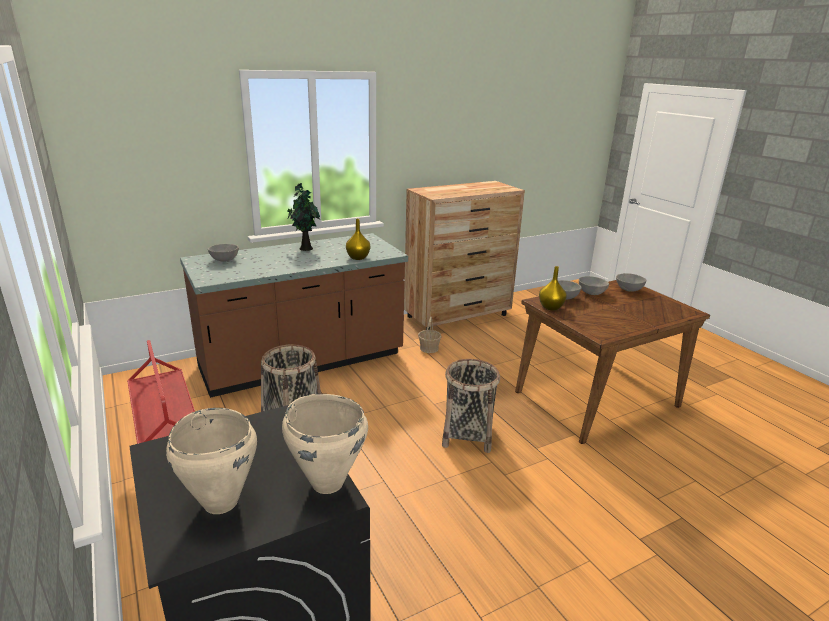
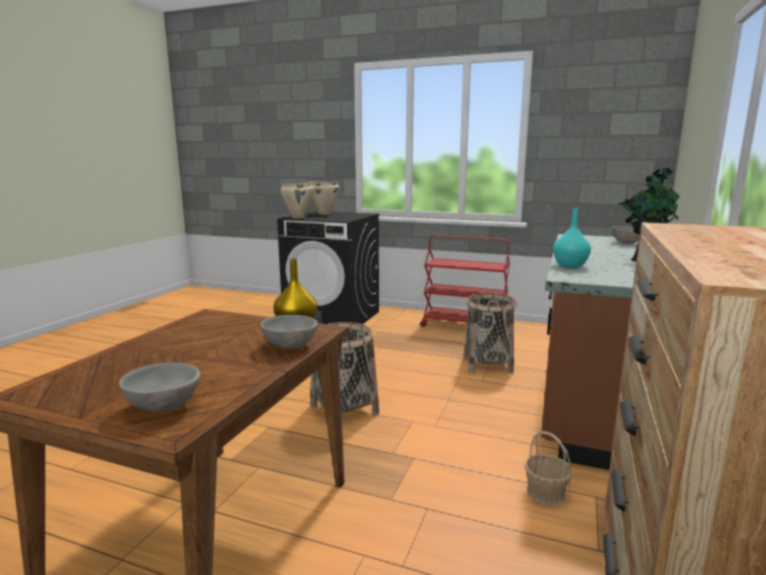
camera: 140 degrees right, 10 degrees down
(358, 258) = (569, 265): yellow vase -> turquoise vase
(591, 293) = (247, 370): grey bowl -> none

